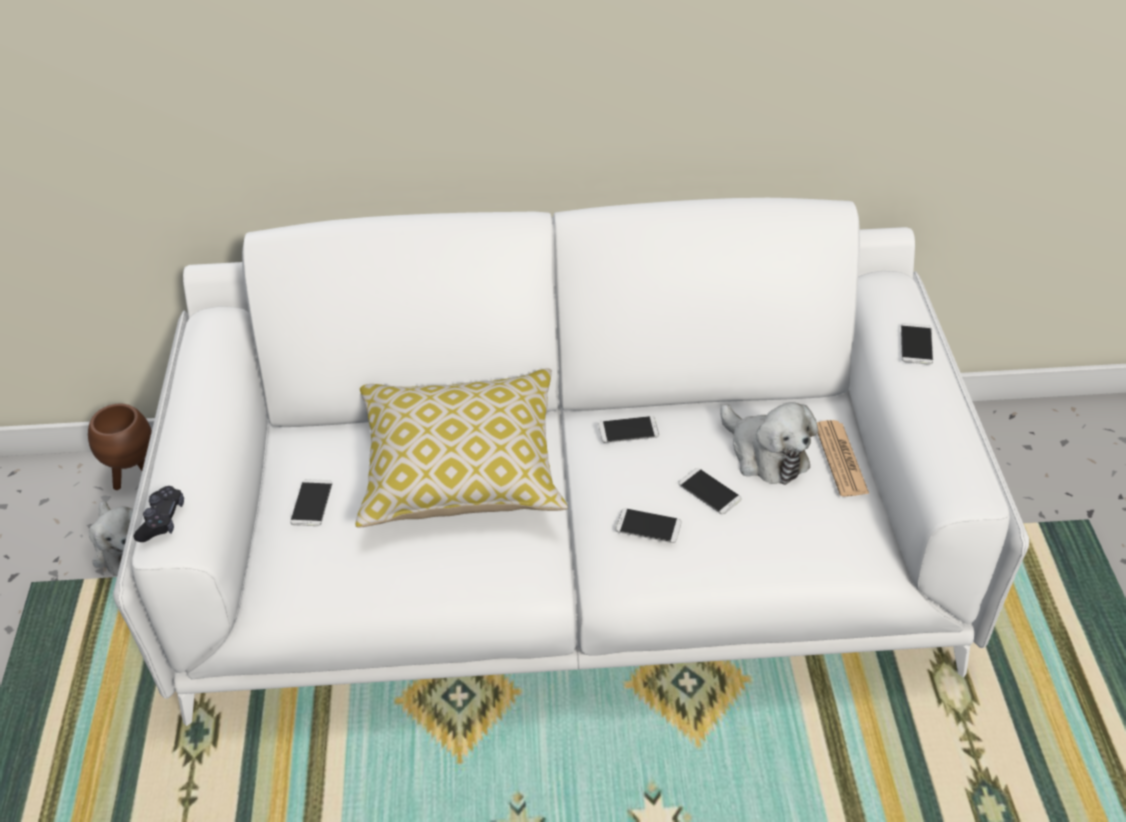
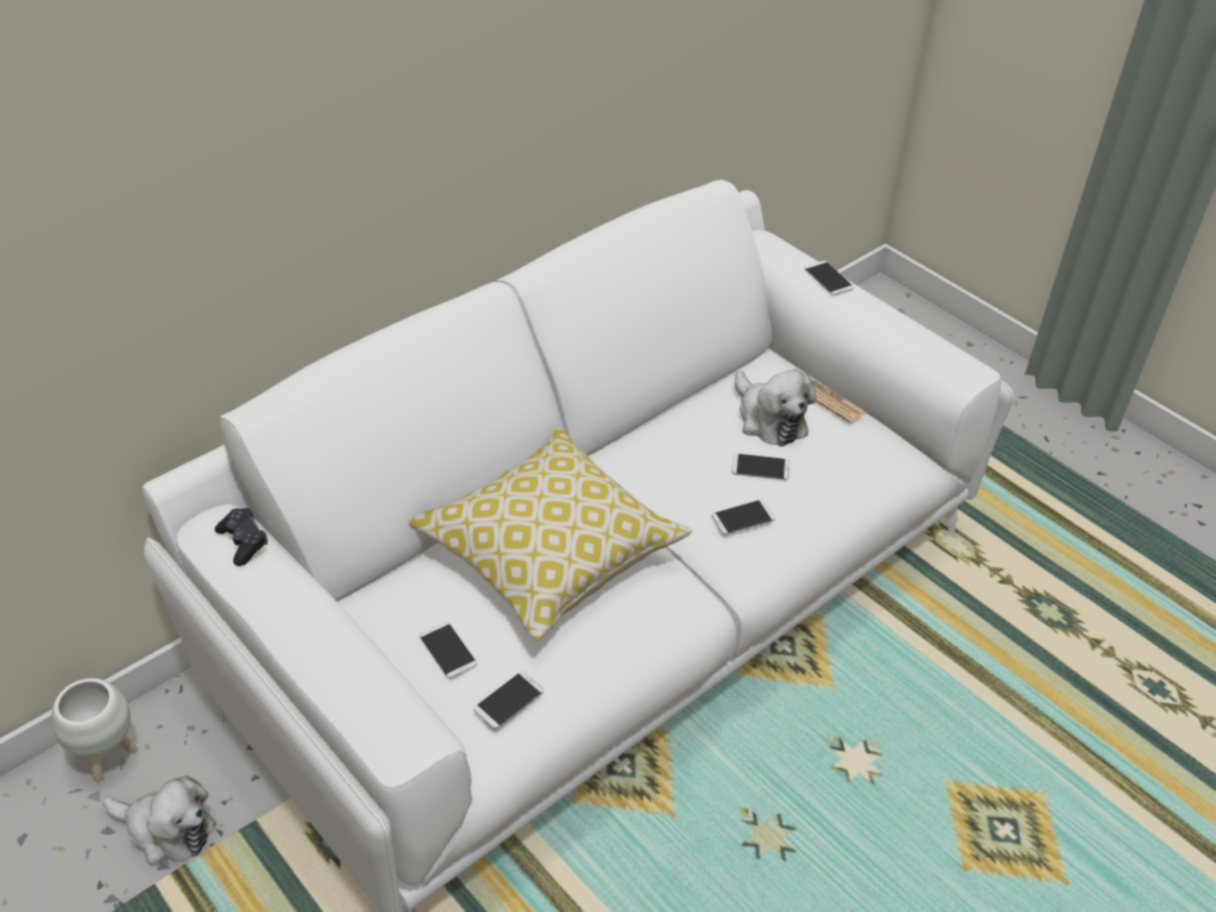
camera: 40 degrees left, 0 degrees up
(135, 477) = (108, 758): brown planter -> white planter
(162, 520) = (379, 729): black game controller -> black game controller (243, 542)
(628, 430) = (650, 451): phone -> phone (509, 700)
(765, 454) = (769, 419): plush toy -> plush toy turned 45 degrees clockwise

